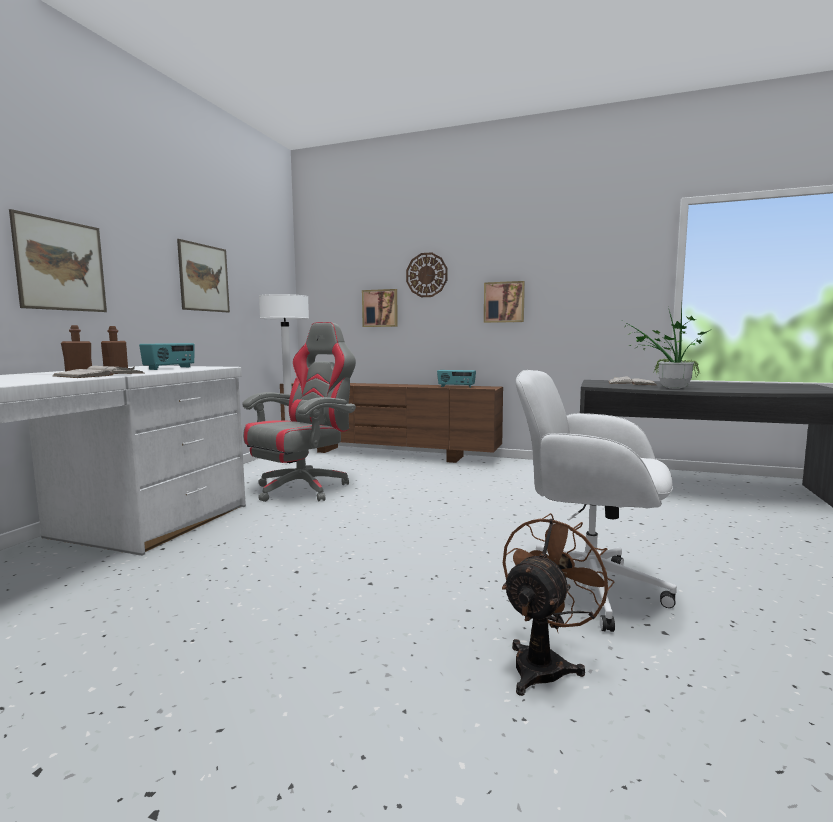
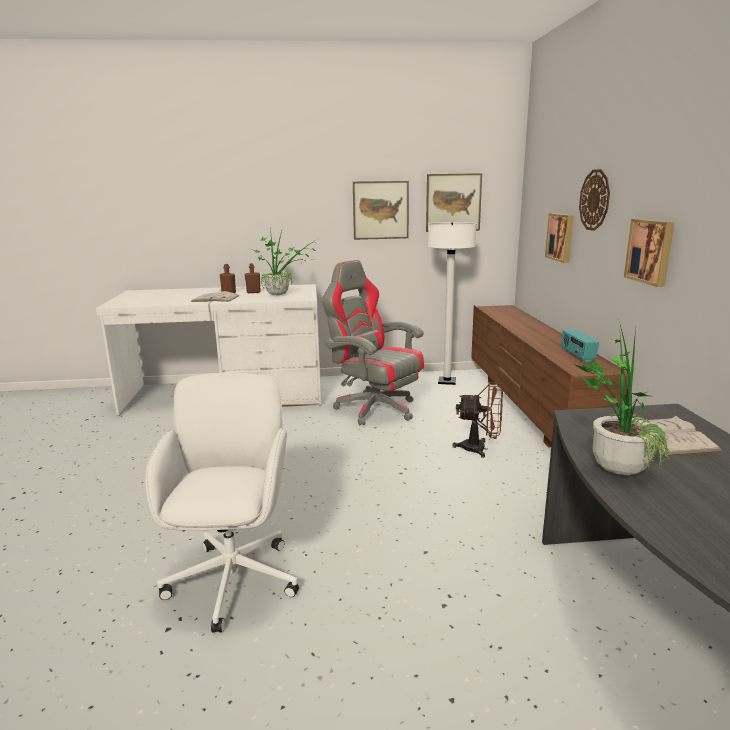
camera: 65 degrees right, 10 degrees up
(61, 265) = (253, 218): picture -> picture (453, 202)
(170, 368) = (282, 294): radio -> potted plant
(301, 489) = (376, 409): grey office chair -> grey office chair turned 150 degrees counterclockwise
(544, 663) = (117, 573): brown fan -> brown fan (480, 449)

